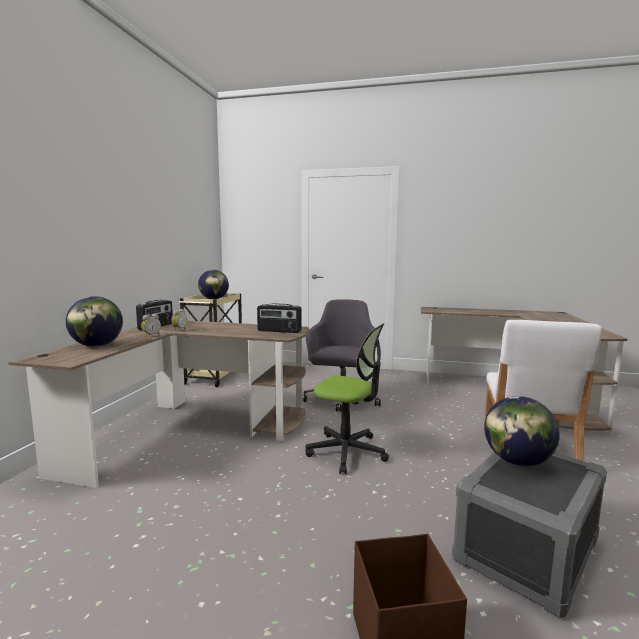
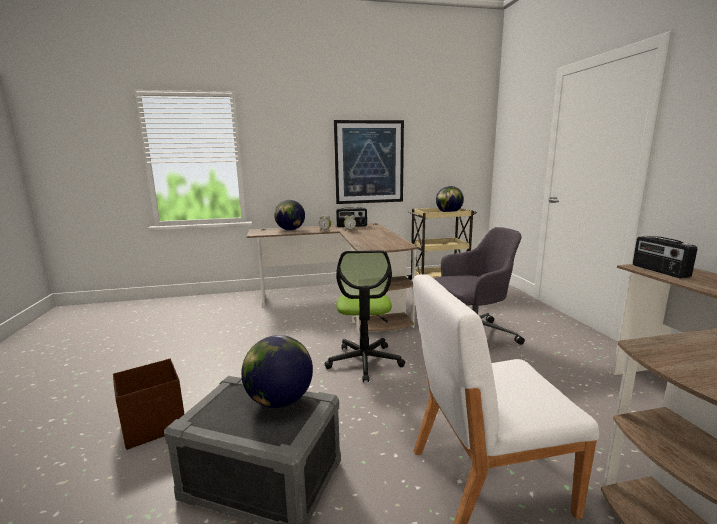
camera: 65 degrees right, 5 degrees up
(138, 241) = (369, 162): none -> picture
(279, 331) = (383, 244): radio -> radio (659, 271)

